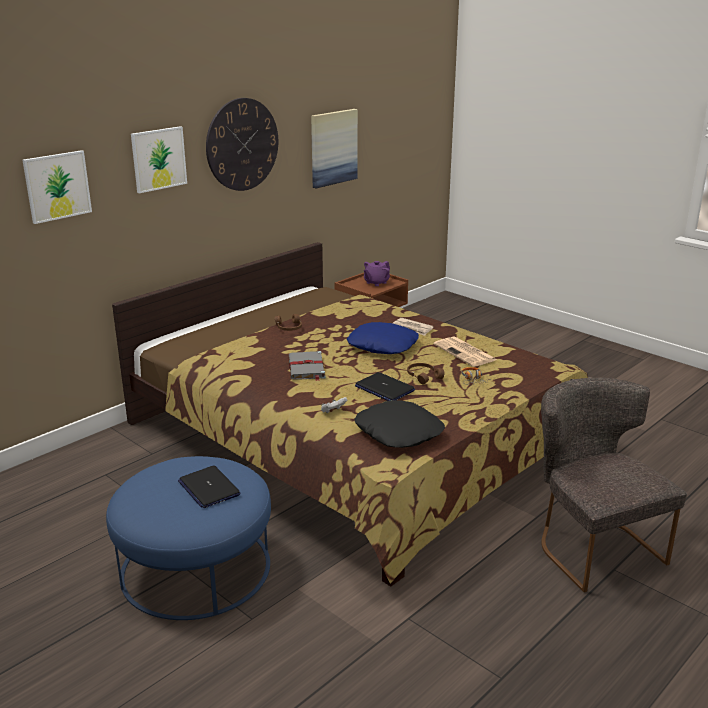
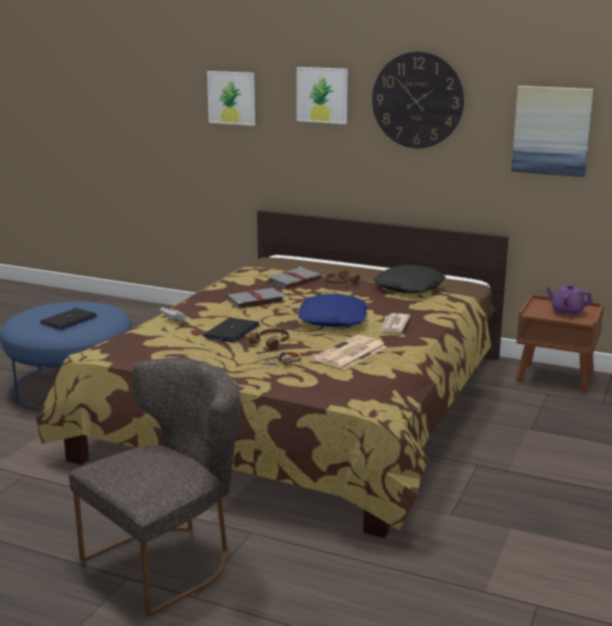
camera: 70 degrees right, 5 degrees down
(261, 344) = (294, 280): none -> grey book
(399, 432) = (147, 347): black pillow -> black pillow (409, 287)

